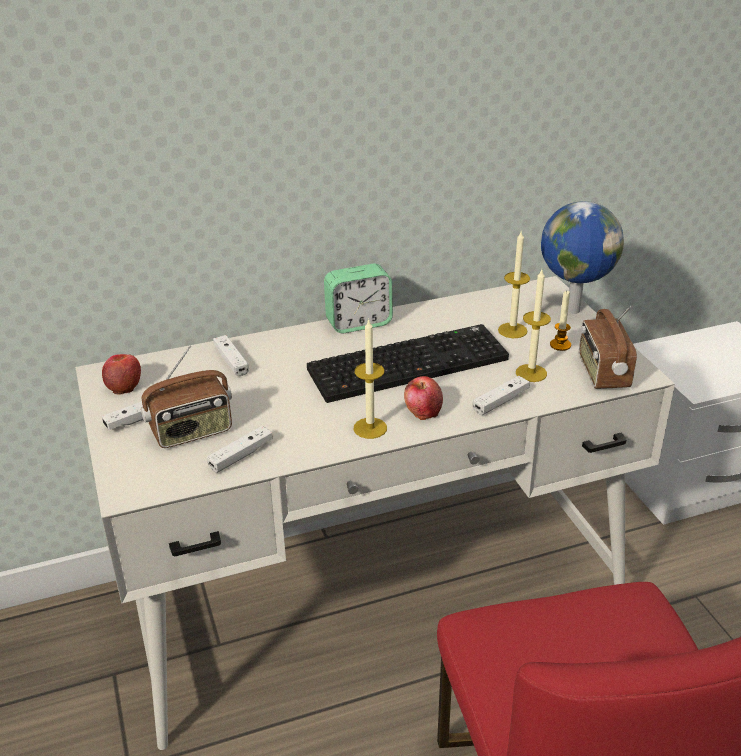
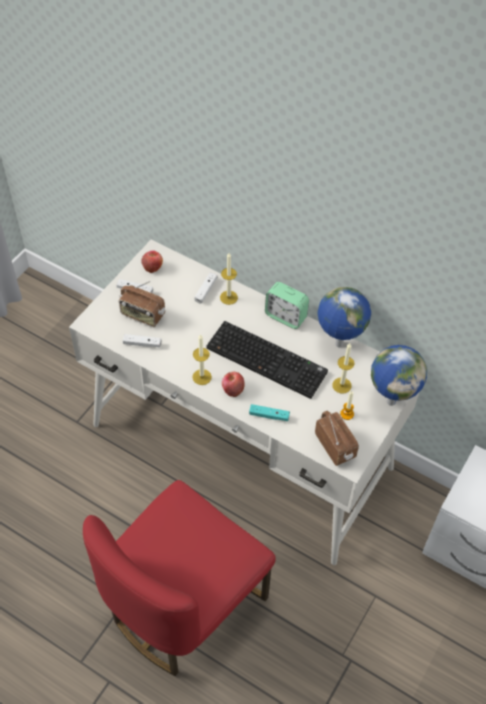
camera: 50 degrees right, 20 degrees up
(448, 307) = (338, 344): none -> globe
(500, 401) = (269, 415): white game controller -> turquoise game controller
(531, 373) = (307, 415): candle -> candle (228, 297)
(602, 373) = (335, 446): radio -> radio turned 105 degrees clockwise

